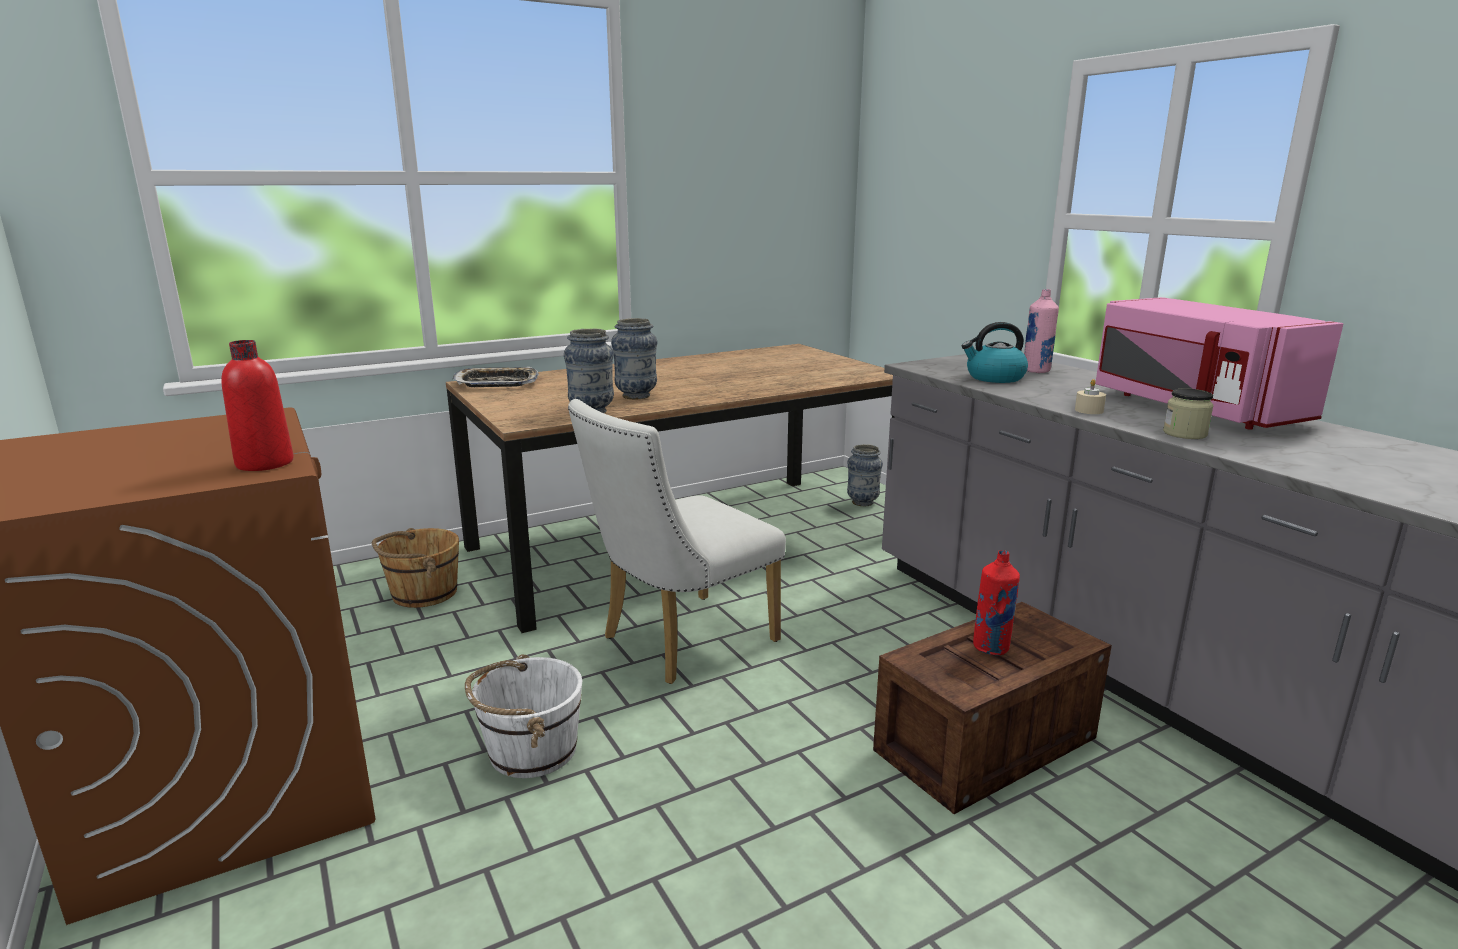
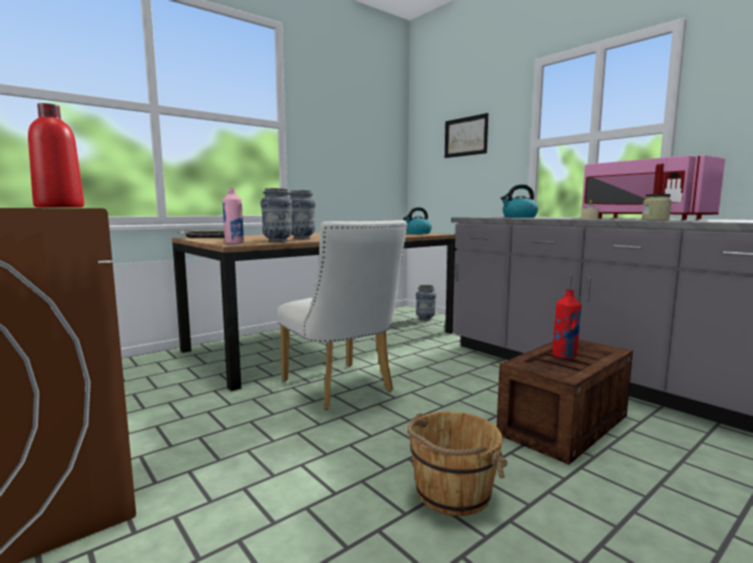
camera: 10 degrees left, 10 degrees down
(423, 593) = (154, 375): brown bucket -> brown bucket (451, 492)
(531, 751) = (255, 456): white bucket -> none
(678, 642) = (342, 388): white chair -> white chair turned 75 degrees counterclockwise
(843, 370) = (417, 233): none -> kettle
(950, 186) = (465, 136): none -> picture
(1036, 370) = (537, 217): pink bottle -> pink bottle (234, 243)

